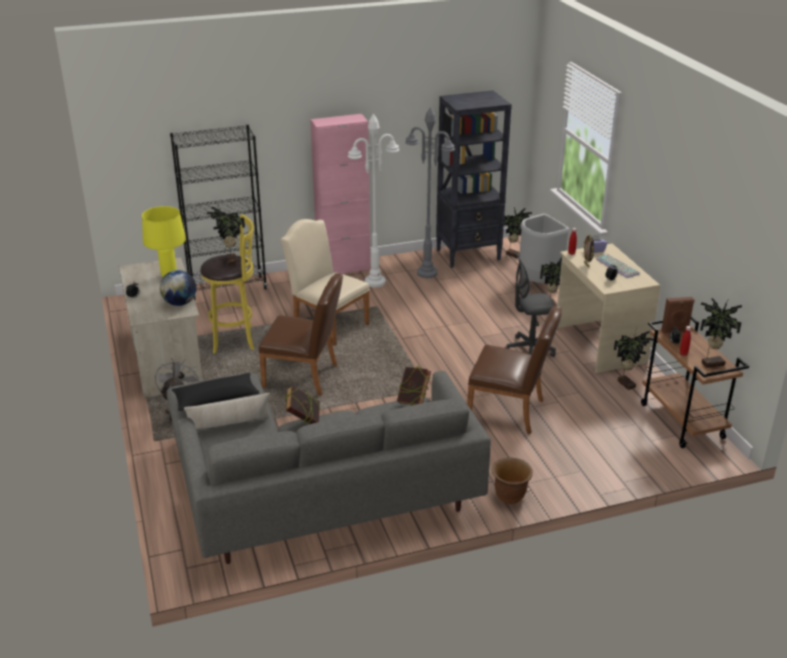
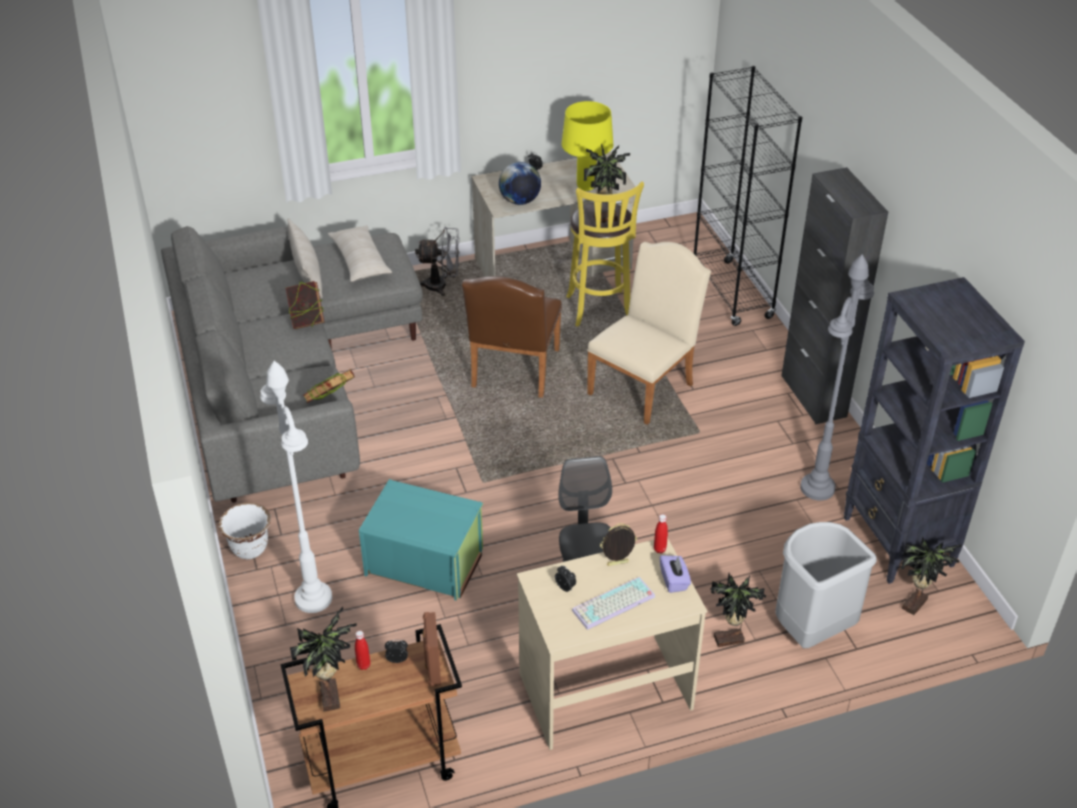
camera: 90 degrees right, 10 degrees up
(216, 399) = (360, 261): black pillow -> beige pillow
(343, 268) = (813, 396): pink cabinet -> black cabinet
(375, 282) = (775, 429): white floor lamp -> white floor lamp (313, 598)
(509, 496) = (250, 548): brown planter -> white planter
(511, 411) = (424, 563): brown chair -> turquoise storage box
(627, 383) = (488, 710): potted plant -> none

